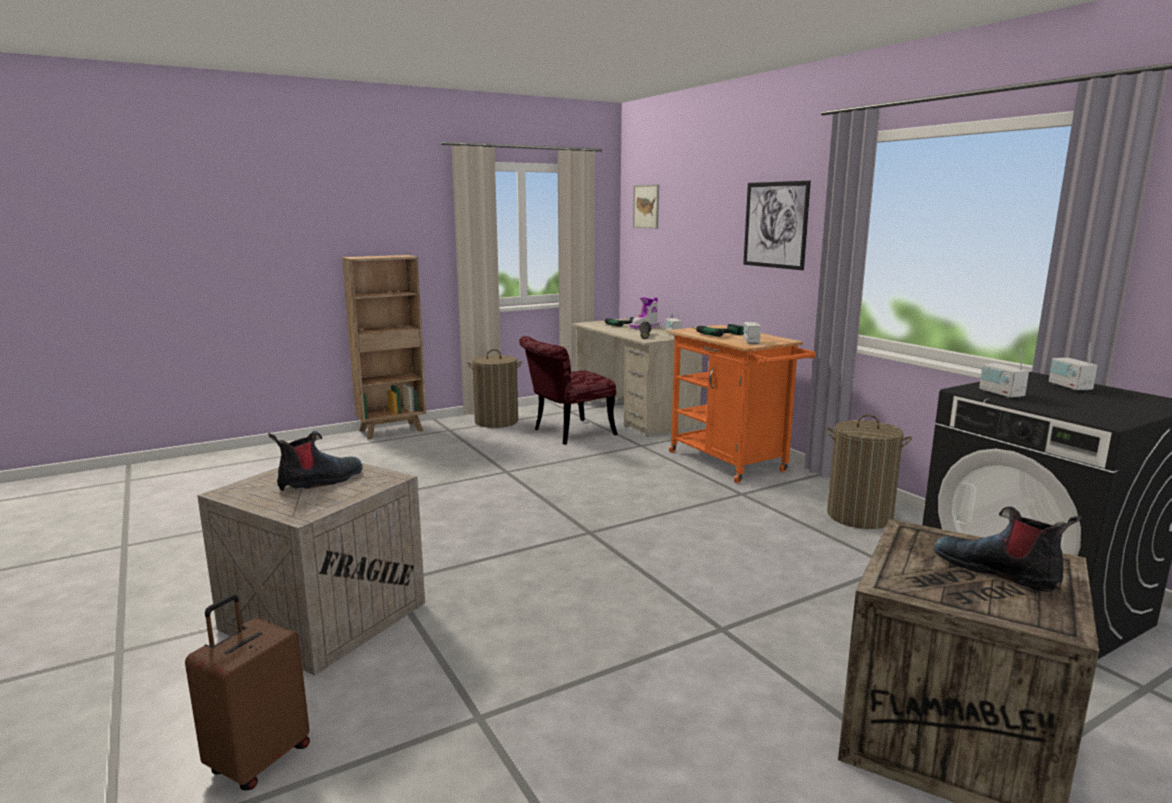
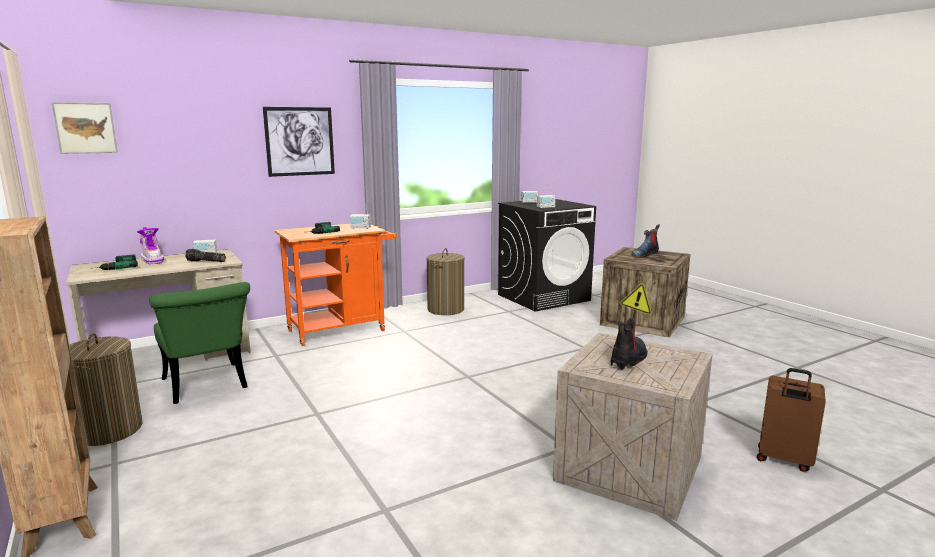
camera: 90 degrees left, 0 degrees up
(321, 481) = (628, 359): boot -> boot turned 75 degrees clockwise
(566, 433) = (207, 387): red chair -> green chair

